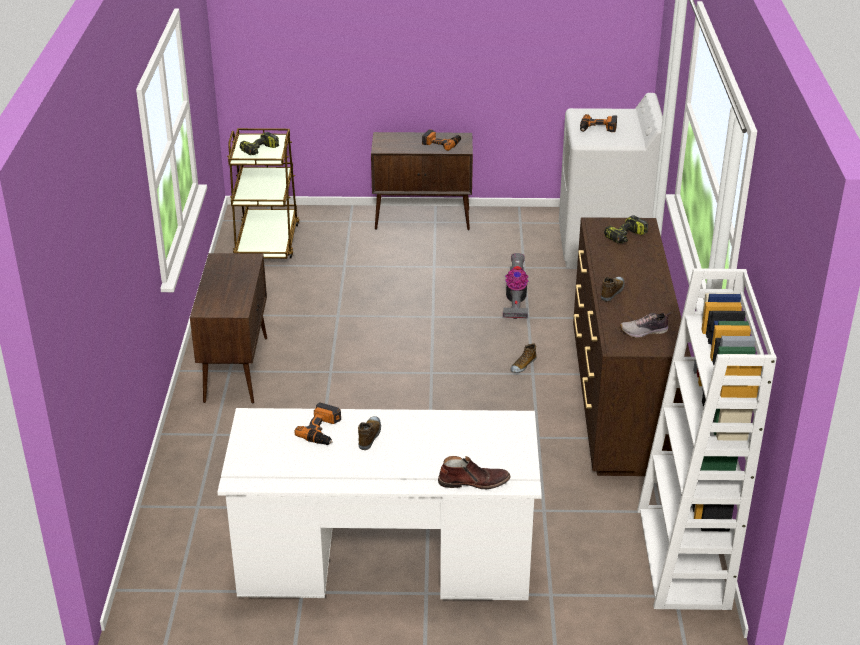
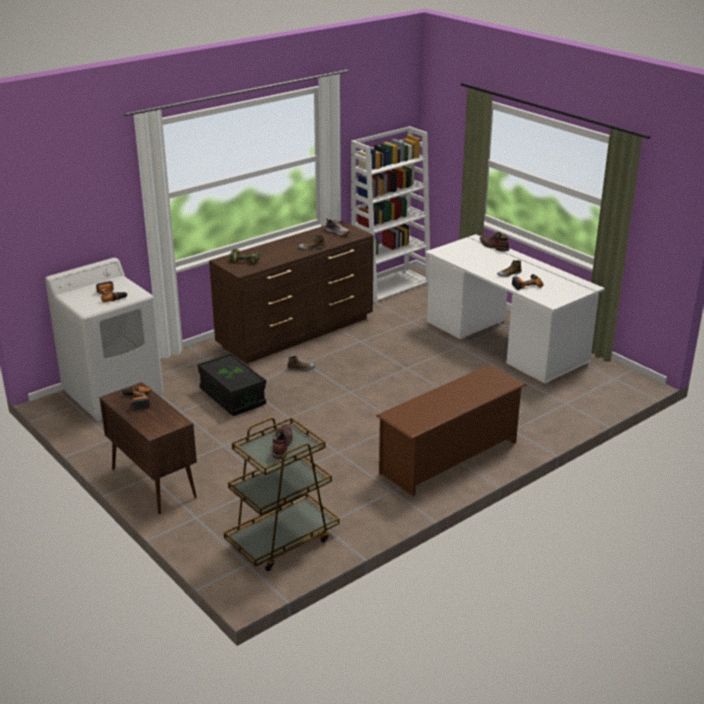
camera: 130 degrees left, 5 degrees down
(236, 368) = (449, 458): brown cabinet -> brown shoe rack
(260, 150) = (281, 445): power drill -> brown boot
(515, 302) = (232, 397): vacuum cleaner -> black storage box

